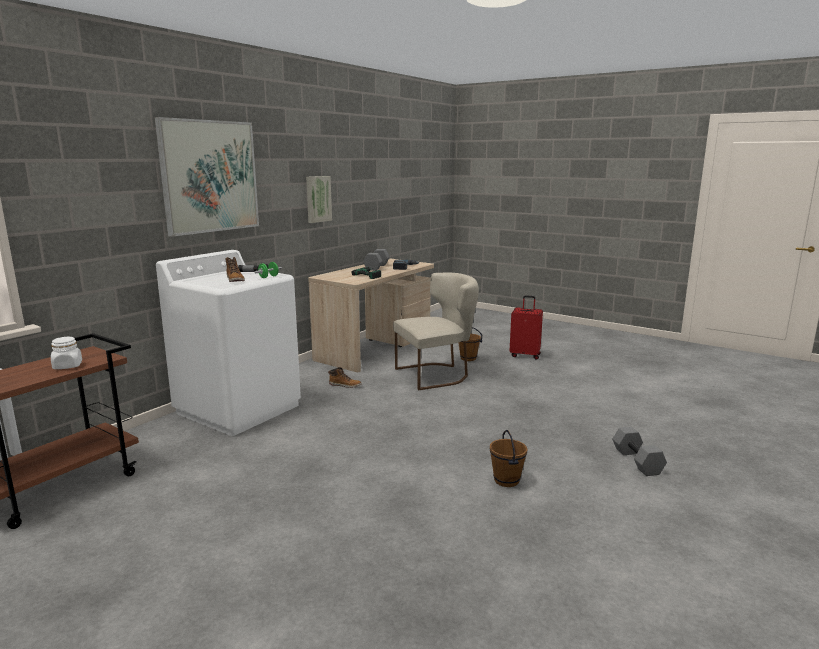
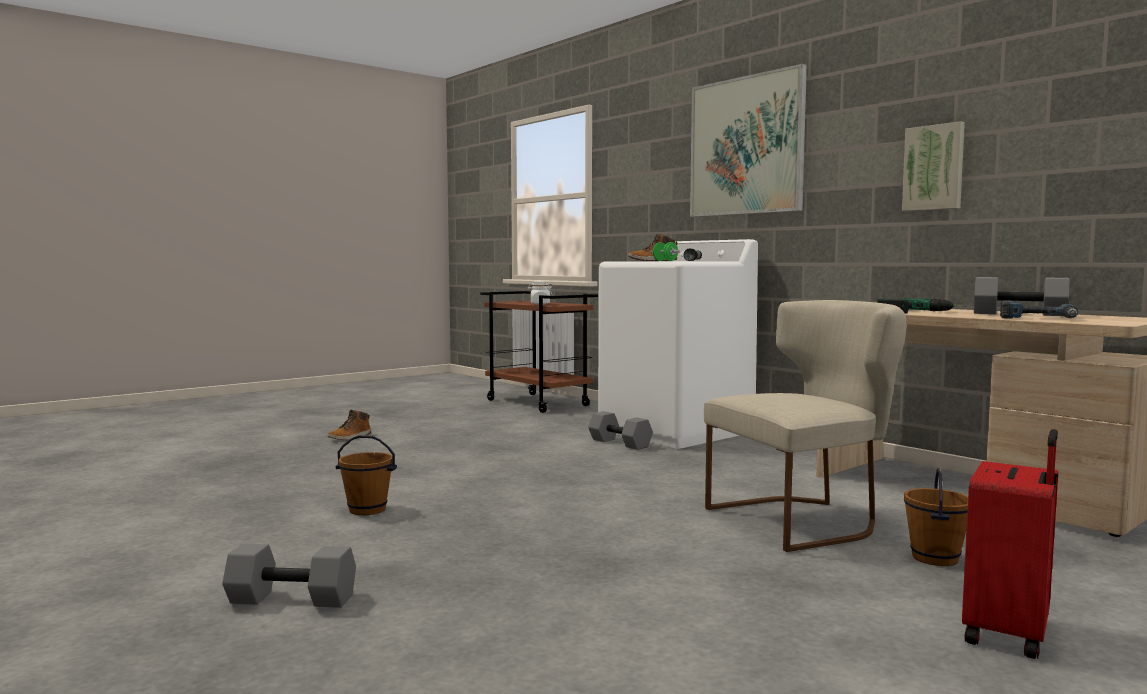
camera: 105 degrees right, 10 degrees down
(284, 423) = (621, 443): none -> grey dumbbell
(345, 385) = (751, 467): boot -> boot (350, 437)
(437, 375) = (804, 520): beige chair -> beige chair turned 105 degrees counterclockwise

